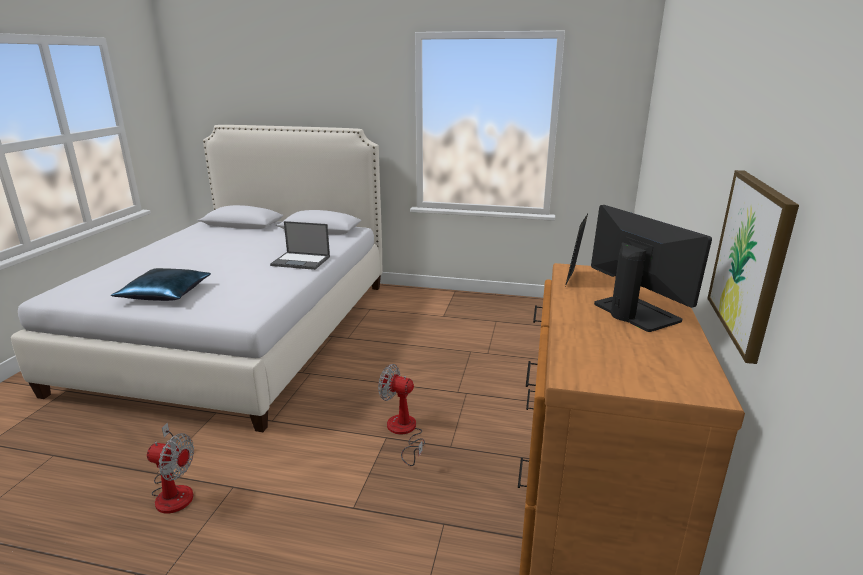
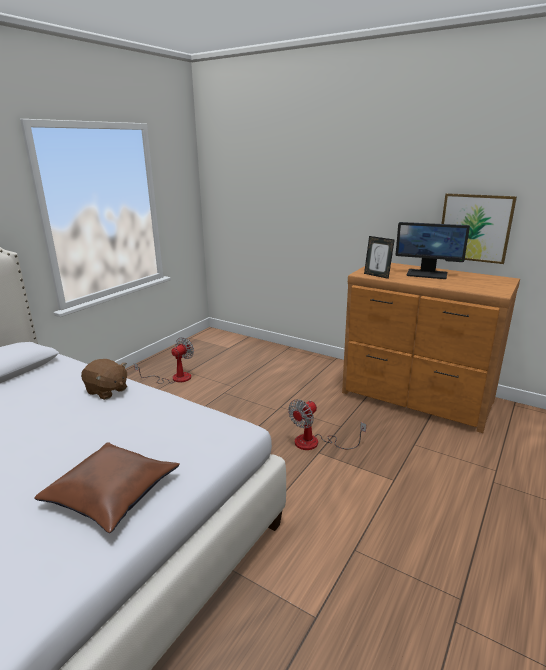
camera: 70 degrees left, 0 degrees up
(166, 294) = (112, 493): blue pillow -> brown pillow
(174, 490) = (349, 597): fan -> fan (174, 378)
(301, 261) = (107, 391): laptop -> brown plush toy
(634, 312) = (427, 274): monitor -> monitor turned 150 degrees counterclockwise

